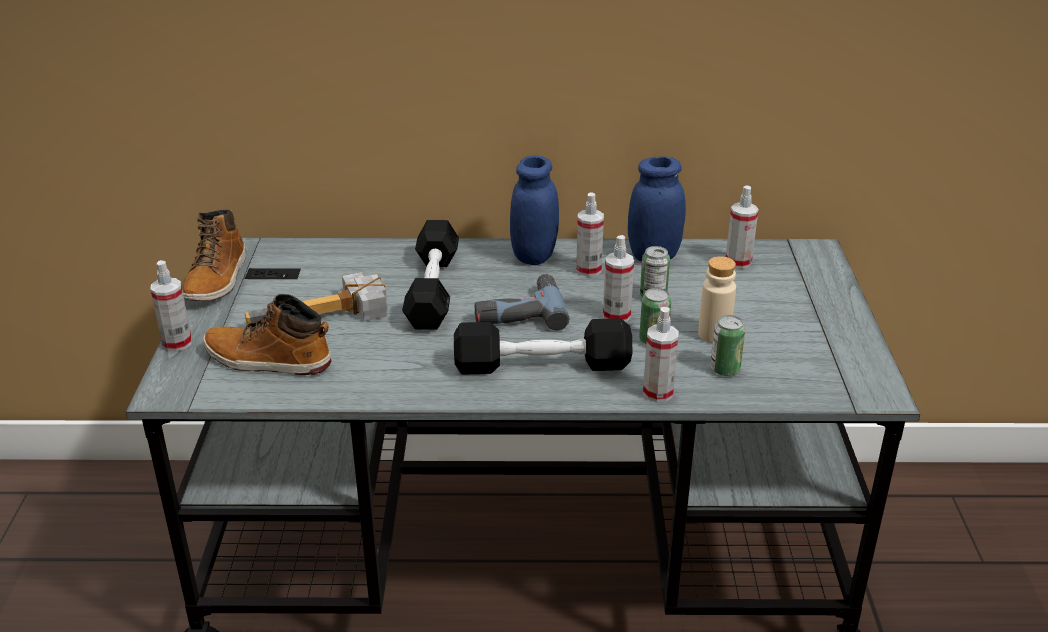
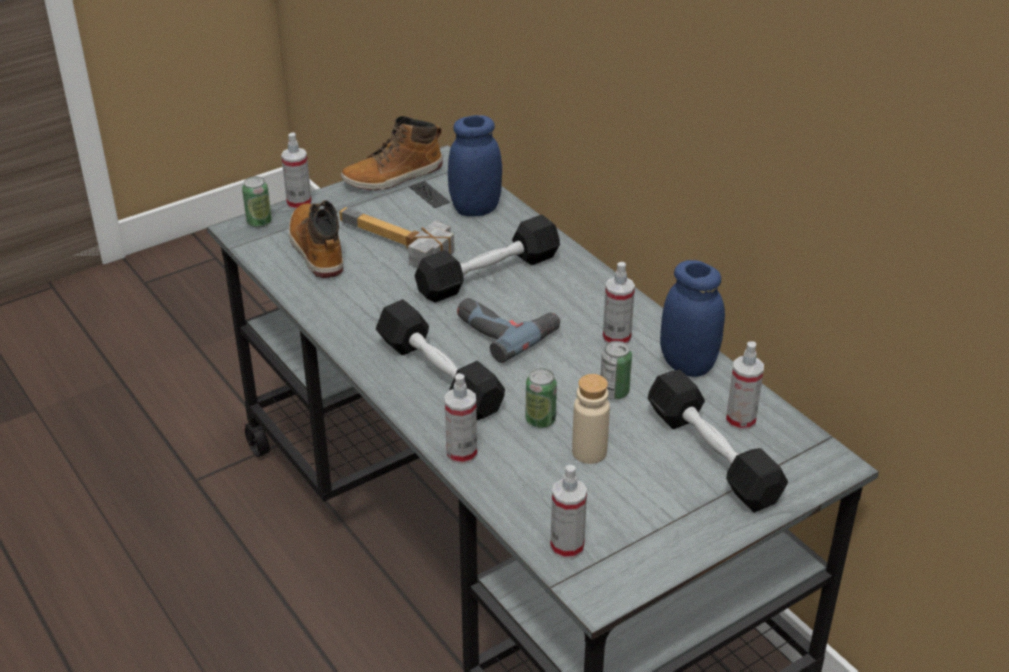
camera: 55 degrees right, 5 degrees up
(534, 256) = (604, 300): blue jar -> blue jar (475, 209)
(616, 316) = (557, 384): spray bottle -> spray bottle (567, 547)
(724, 369) = (538, 479): can -> can (259, 222)
(766, 288) = (712, 455): none -> black dumbbell

